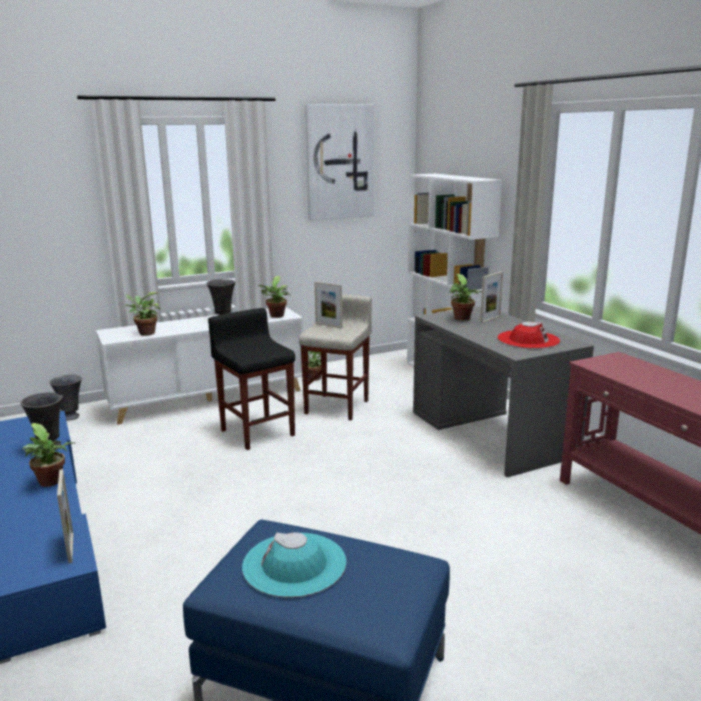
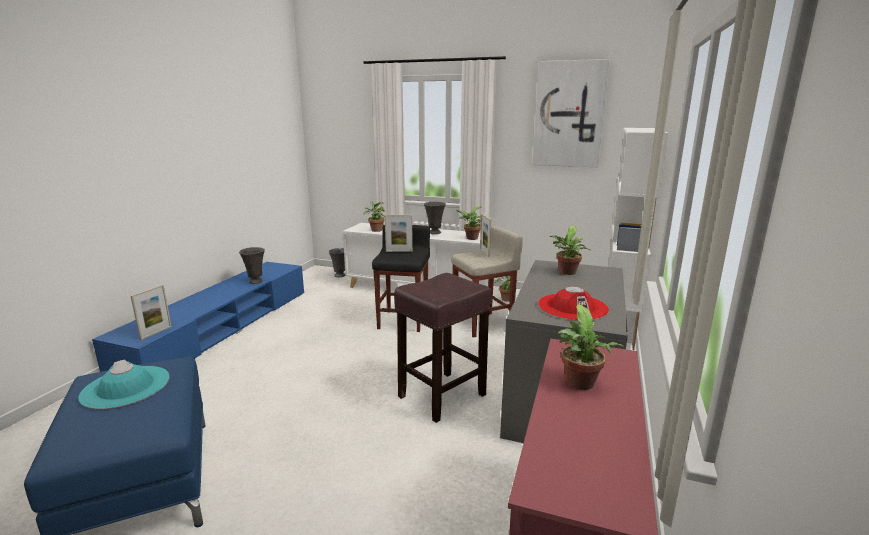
camera: 45 degrees right, 0 degrees up
(51, 482) = (219, 299): potted plant -> potted plant (581, 385)
(417, 472) = (443, 395): none -> brown stool
(490, 319) = (590, 280): picture frame -> picture frame (399, 251)

